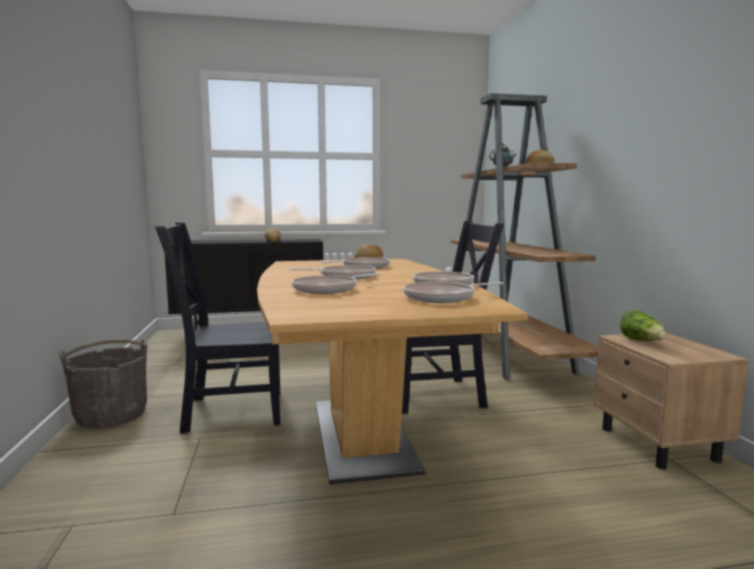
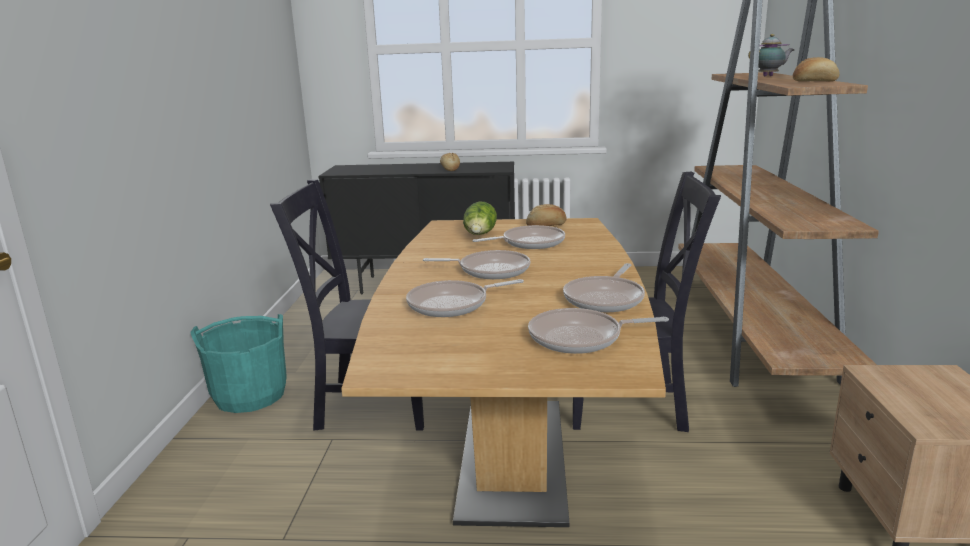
camera: 15 degrees right, 10 degrees up
(111, 415) = (250, 395): grey bucket -> turquoise bucket
(642, 341) = (904, 385): lettuce -> lettuce (480, 235)

